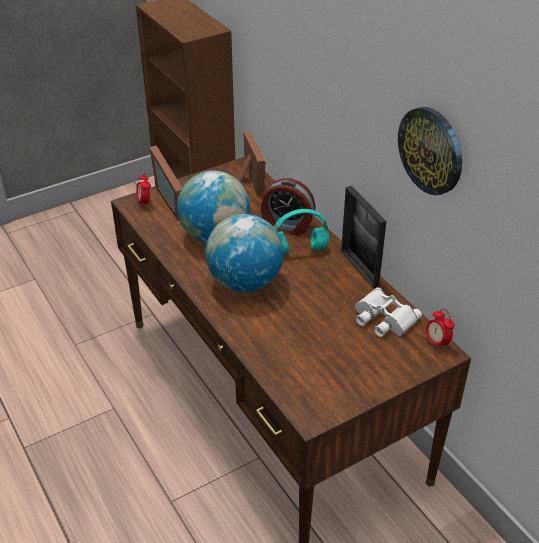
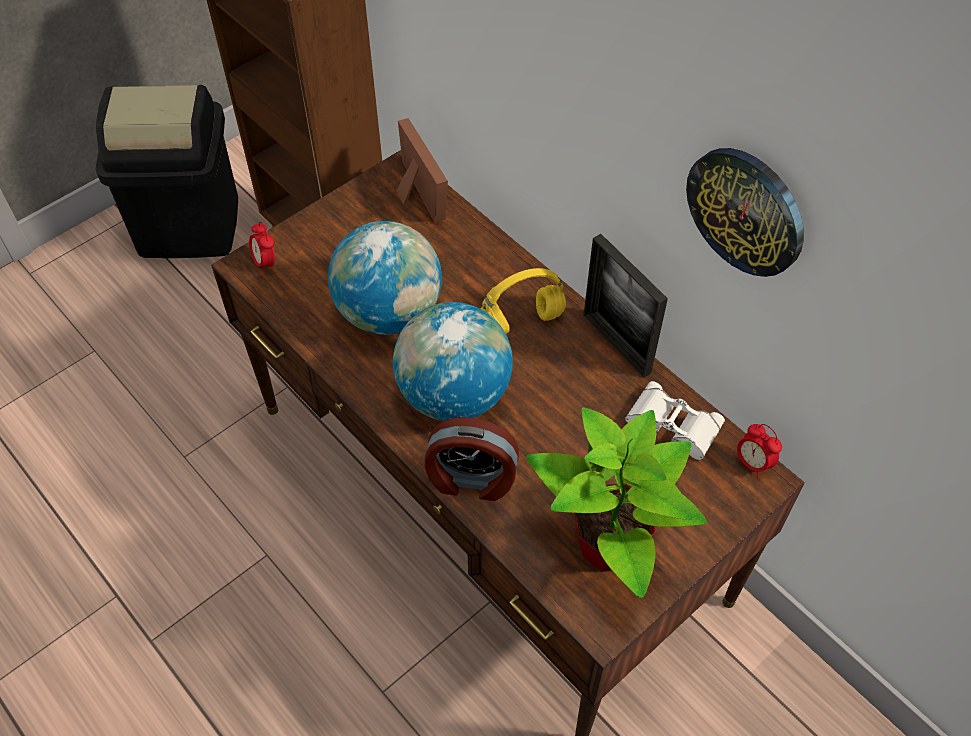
camera: 10 degrees left, 15 degrees up
(113, 218) = (190, 225): none -> black trash can
(175, 199) = (311, 250): picture frame -> none
(287, 226) = (493, 278): alarm clock -> alarm clock (471, 479)
(298, 250) = (520, 322): turquoise headphones -> yellow headphones
(328, 375) = (610, 546): none -> potted plant

